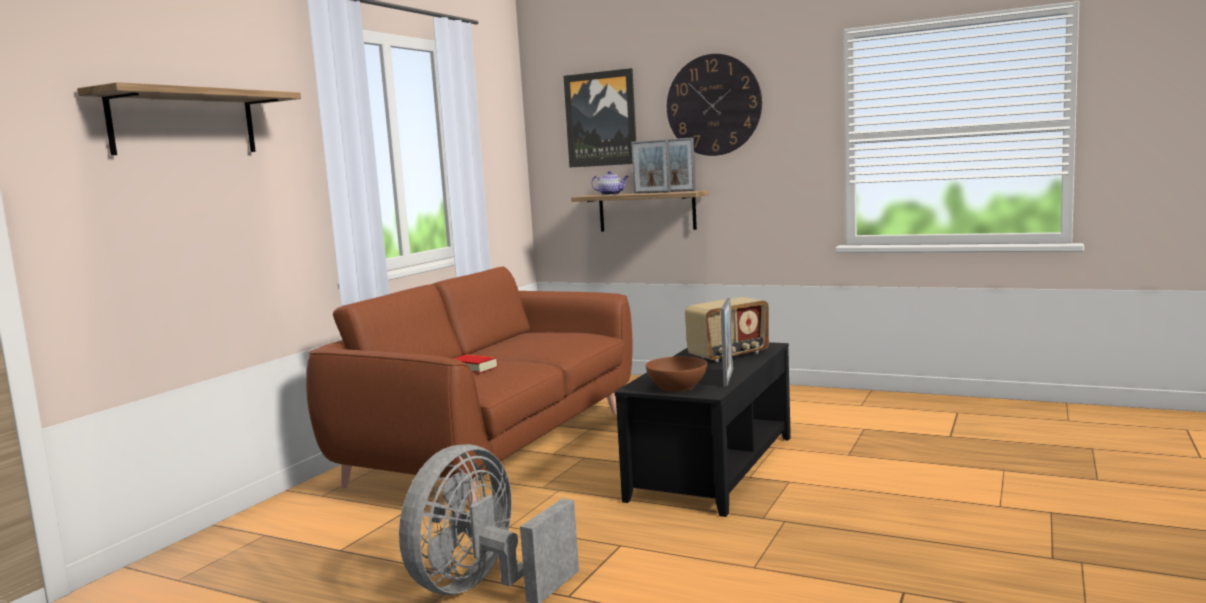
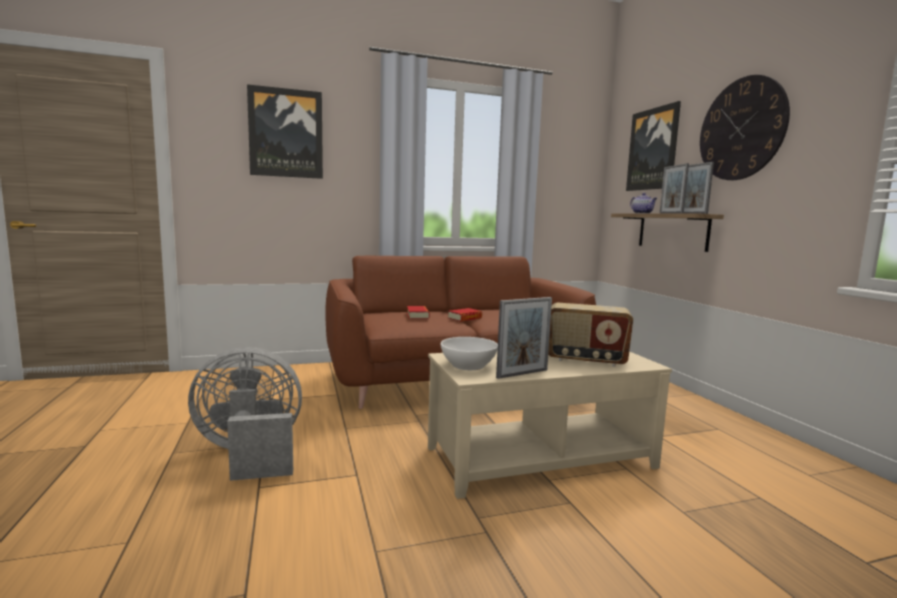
camera: 45 degrees right, 0 degrees up
(184, 123) = (286, 133): shelf -> picture
(521, 356) = (464, 318): none -> book
(677, 387) = (468, 365): brown bowl -> white bowl
(713, 467) = (540, 457): black coffee table -> beige coffee table

